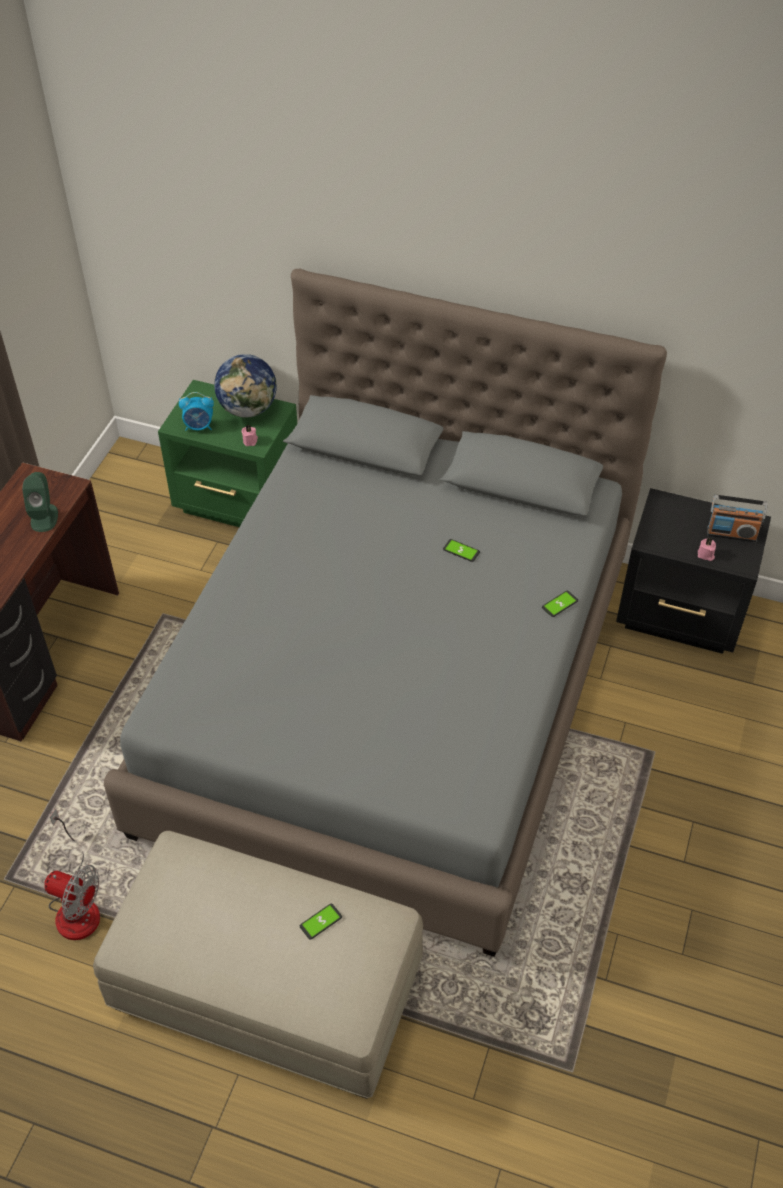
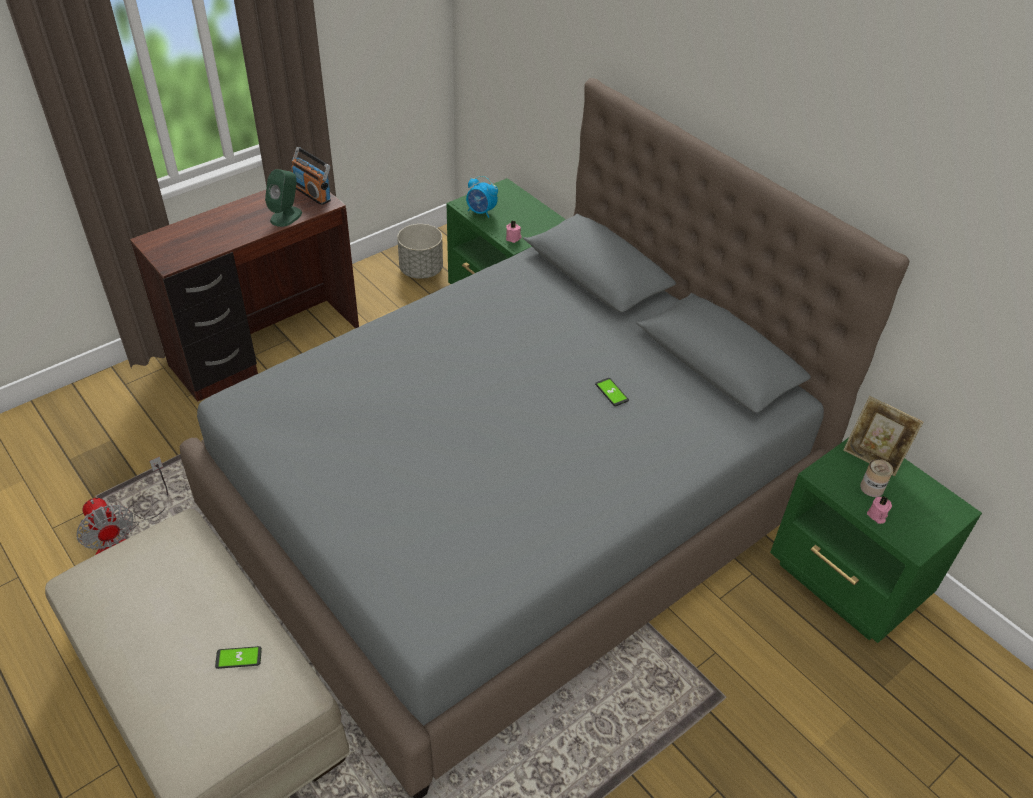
camera: 30 degrees right, 5 degrees down
(129, 505) = (421, 270): none -> grey planter
(248, 409) = (532, 215): globe -> none
(559, 604) = (670, 482): phone -> none
(673, 509) = (873, 457): none -> picture frame
(681, 616) = (848, 582): black nightstand -> green nightstand
(688, 534) = (872, 488): none -> can
(731, 533) = (922, 508): radio -> radio (312, 194)

